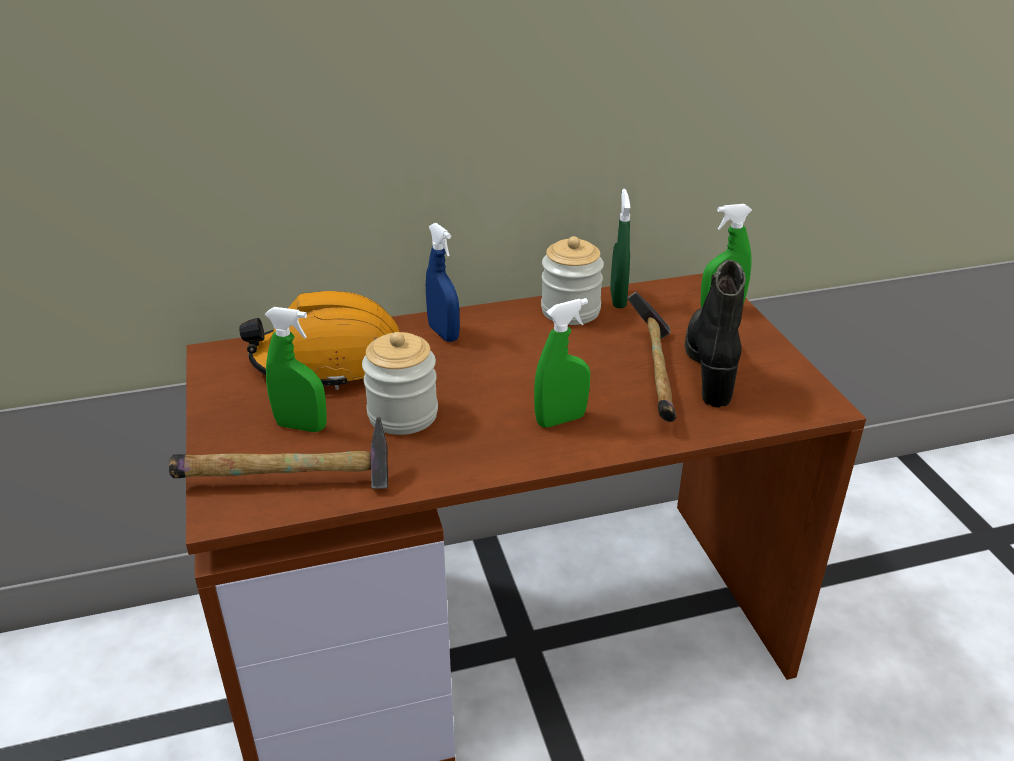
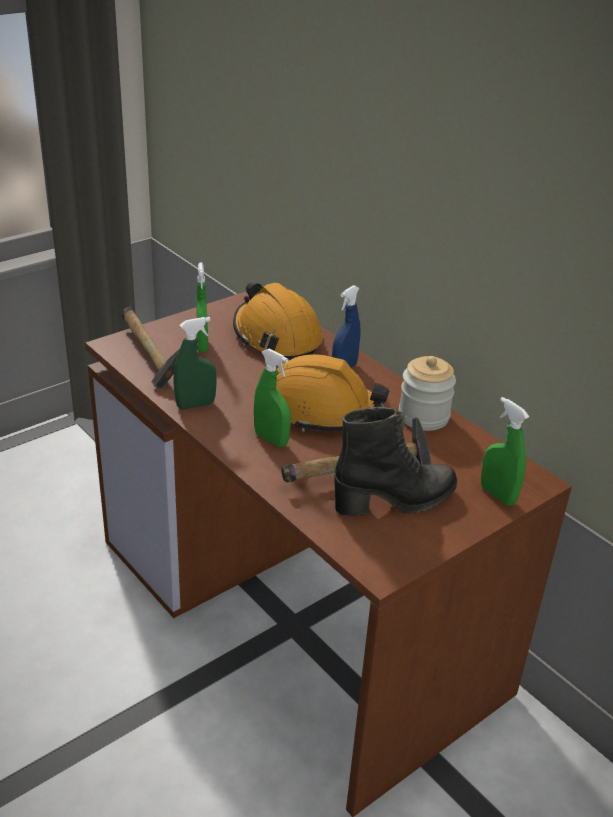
camera: 65 degrees right, 0 degrees up
(403, 415) = (236, 377): jar -> none
(521, 369) = (322, 410): none -> orange hard hat
(618, 299) = (464, 436): green spray bottle -> green spray bottle (195, 405)

